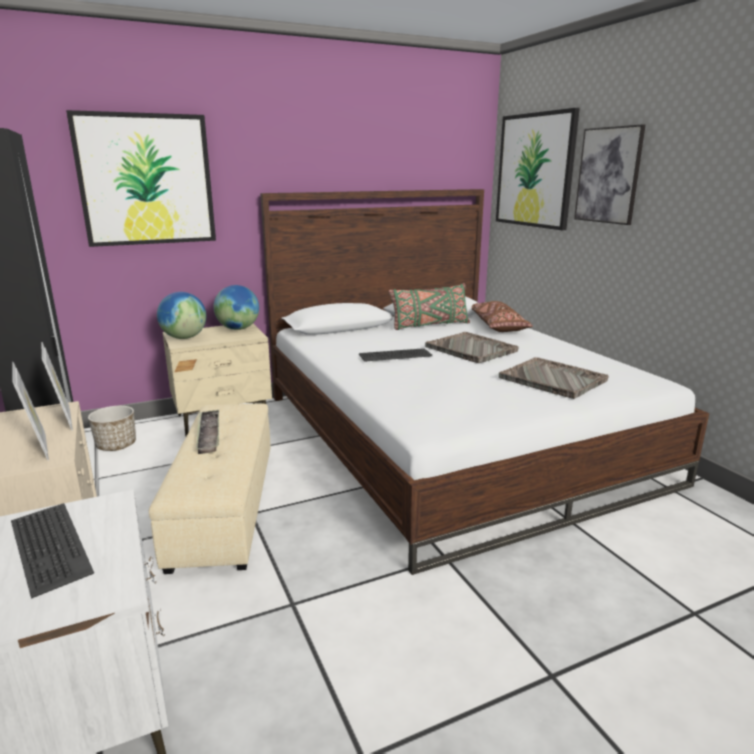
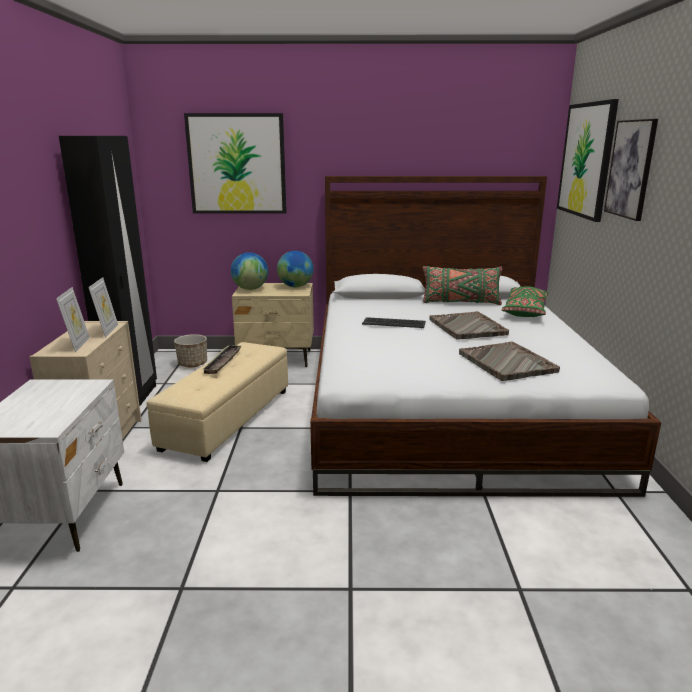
camera: 25 degrees right, 0 degrees up
(48, 547) = (42, 399): keyboard -> none
(498, 326) = (525, 311): brown pillow -> green pillow

